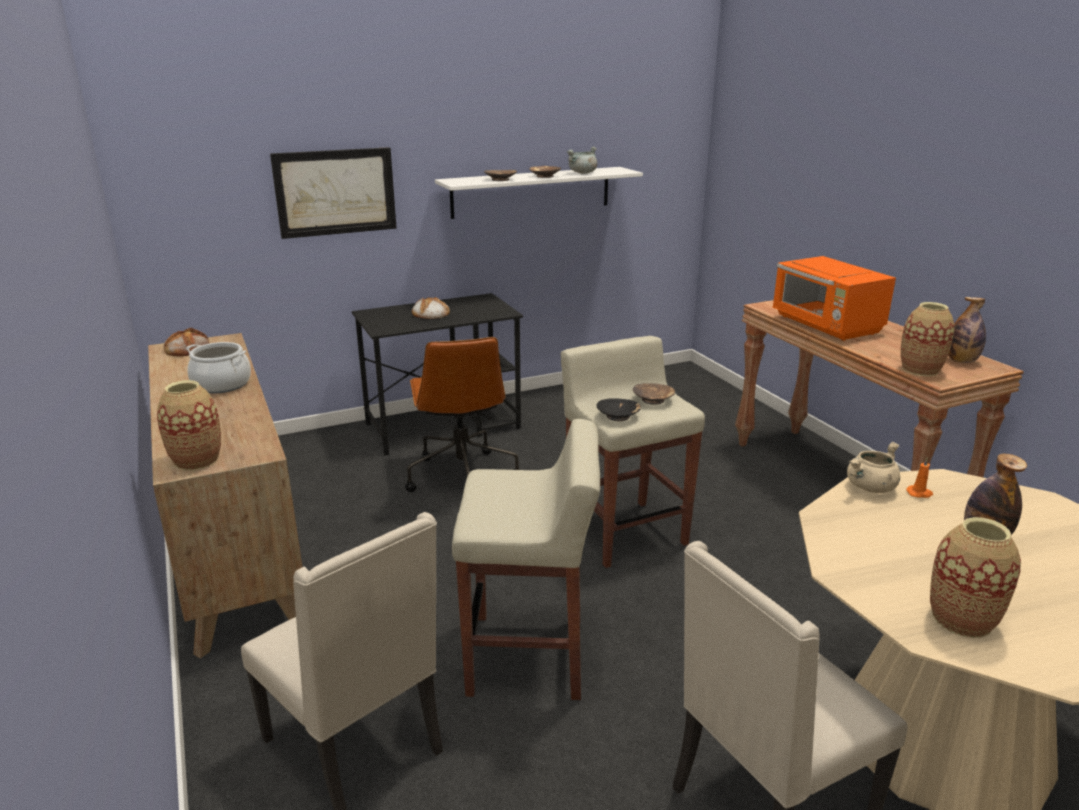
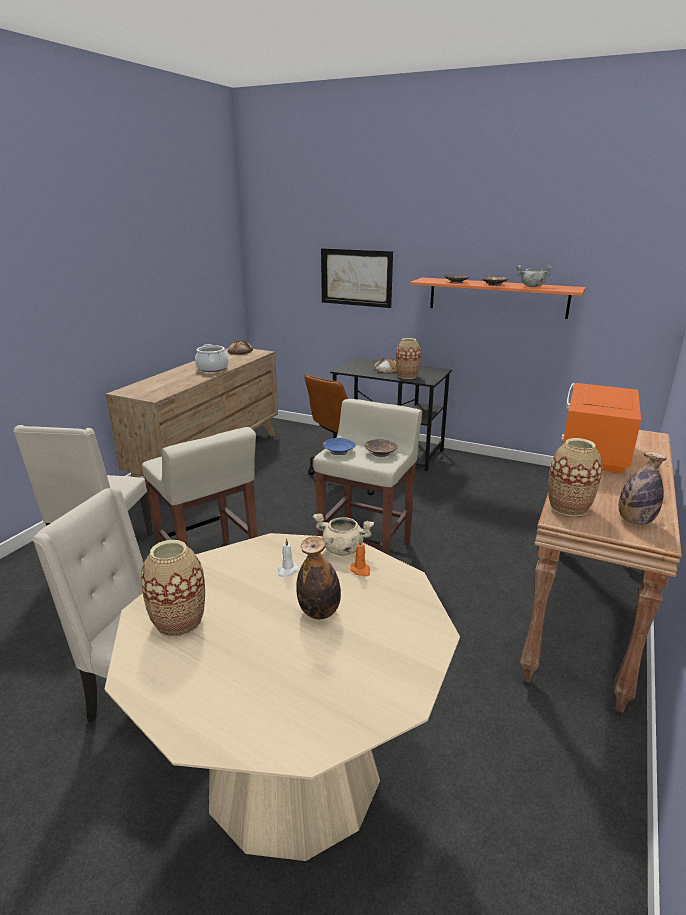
camera: 50 degrees right, 0 degrees up
(196, 460) = (134, 391): vase -> vase (407, 376)
(531, 192) = (497, 297): white shelf -> orange shelf
(618, 416) = (338, 451): black bowl -> blue bowl
(893, 528) = (287, 571): none -> white candle

